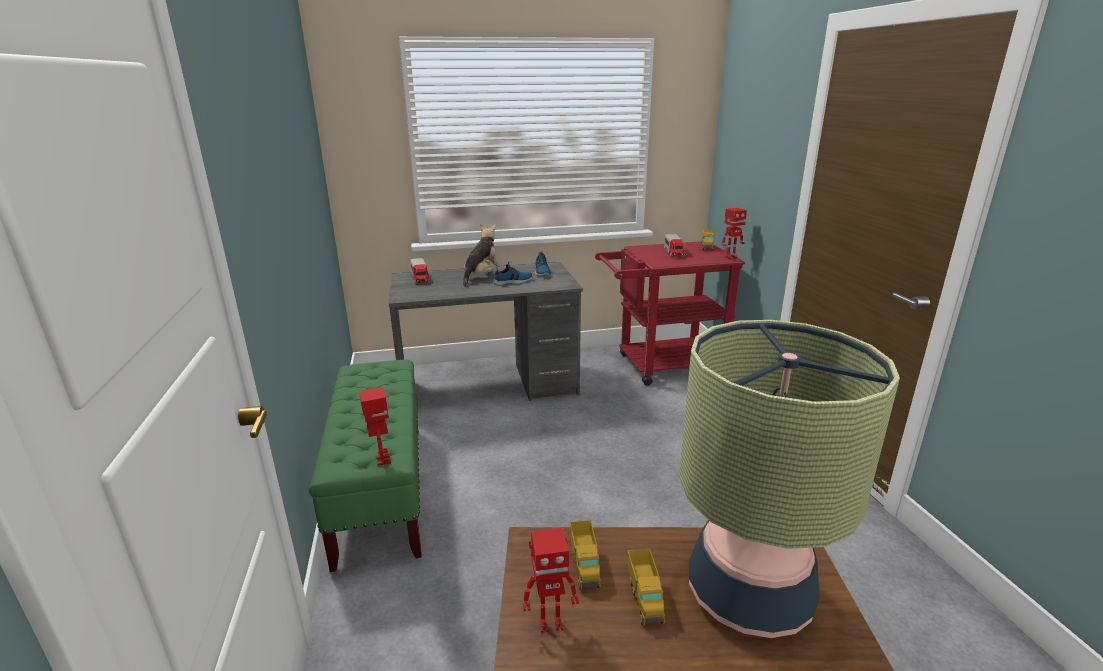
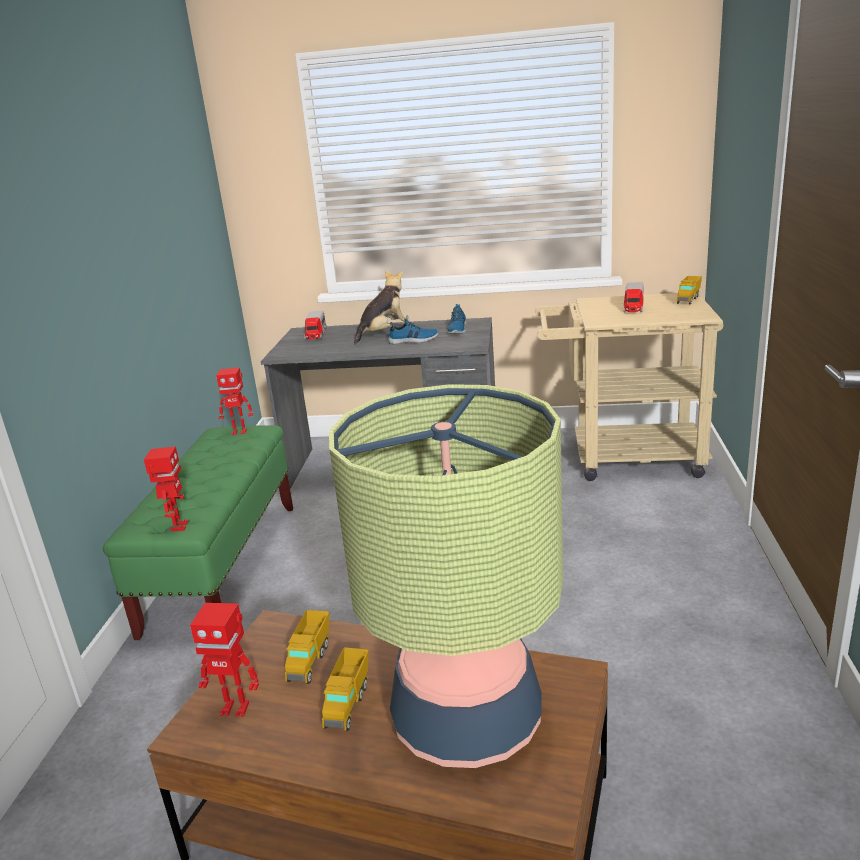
camera: 20 degrees right, 0 degrees up
(661, 366) = (623, 458): red cart -> beige cart
(730, 257) = (707, 313): toy robot -> toy robot (239, 432)

